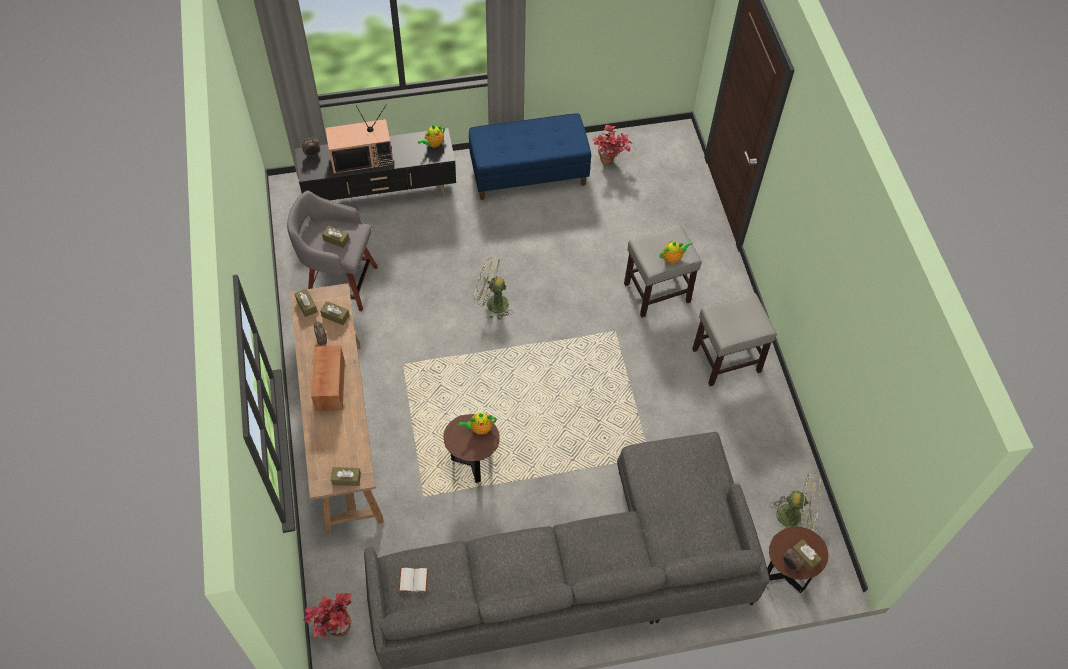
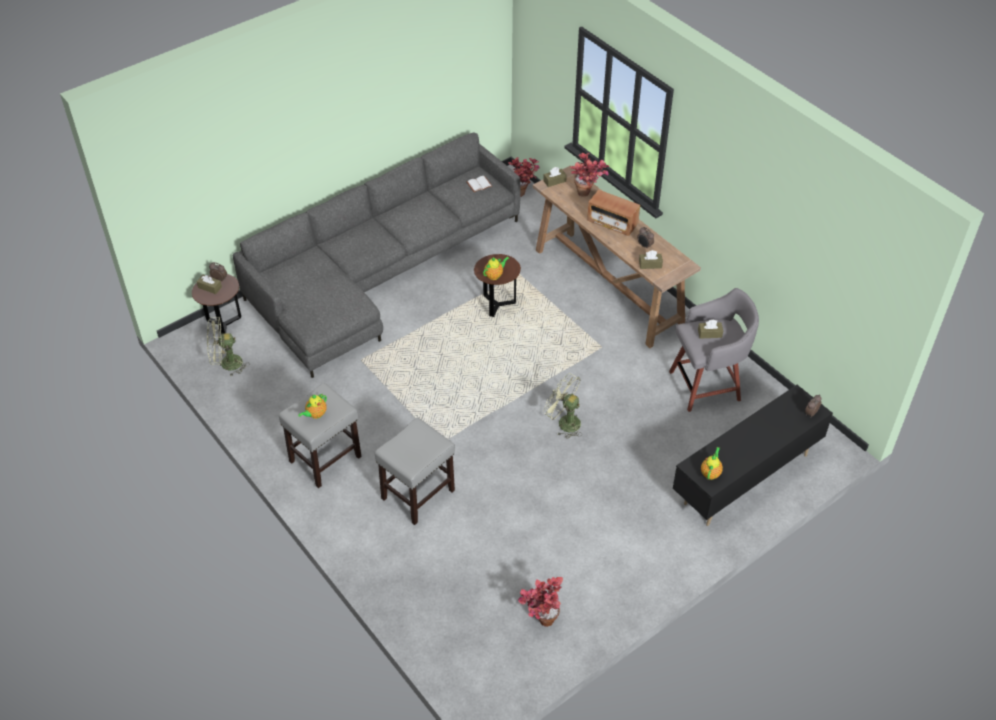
camera: 155 degrees right, 10 degrees down
(306, 305) = (678, 263): brown tissue box -> none
(324, 440) = (587, 194): none -> potted plant
(330, 386) = (612, 223): radio -> radio turned 150 degrees clockwise
(362, 157) = (764, 430): television -> none
(492, 303) = (564, 422): green fan -> green fan turned 135 degrees counterclockwise
(529, 174) = (618, 565): blue bench -> none
(672, 258) = (403, 441): teapot -> teapot (315, 414)

